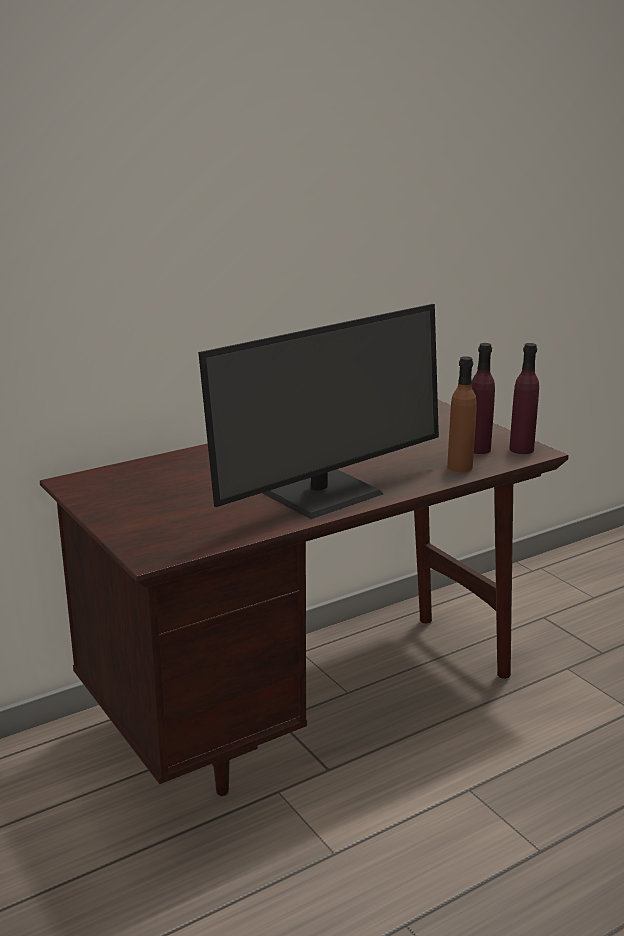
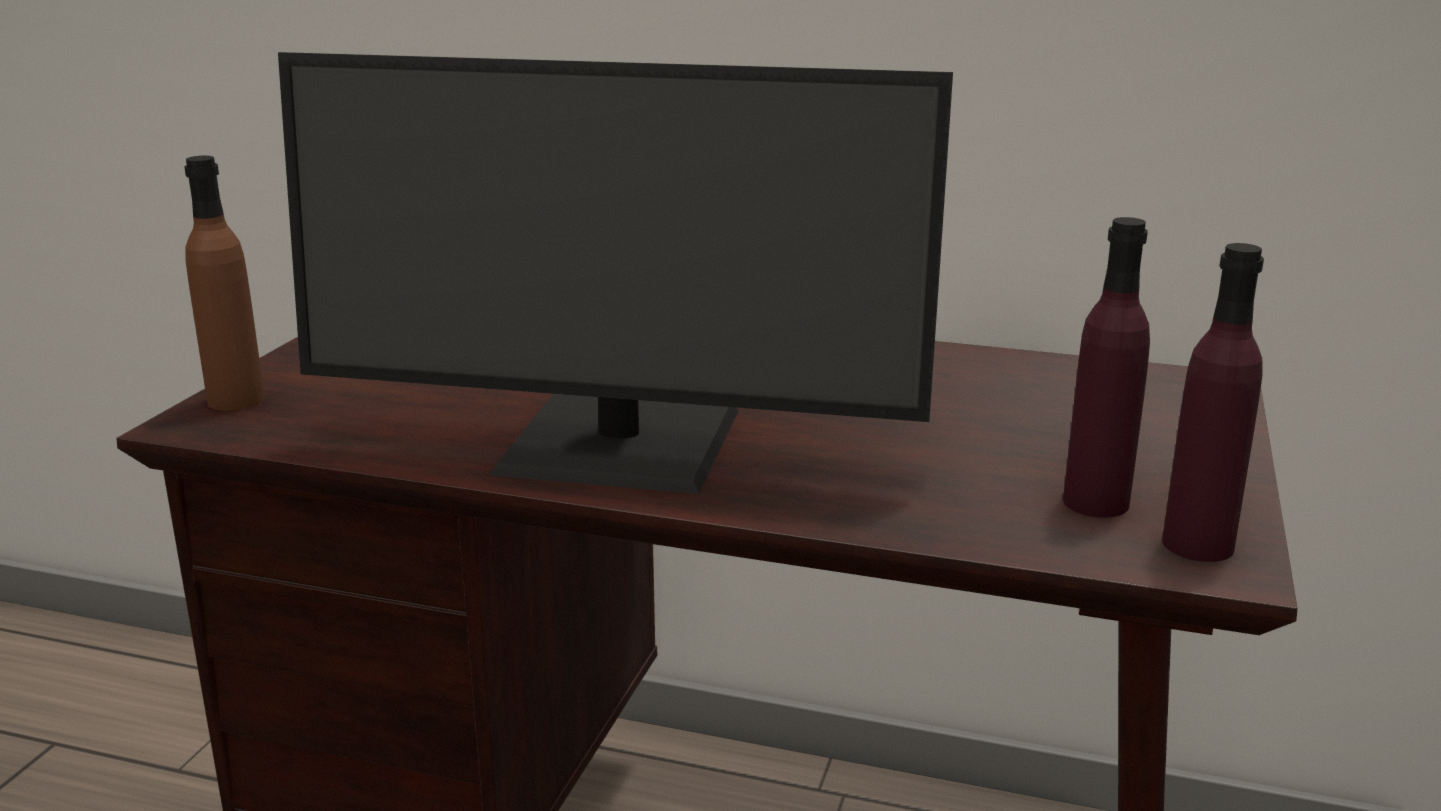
camera: 50 degrees right, 0 degrees up
(460, 467) = (964, 515): brown bottle -> brown bottle (236, 400)

